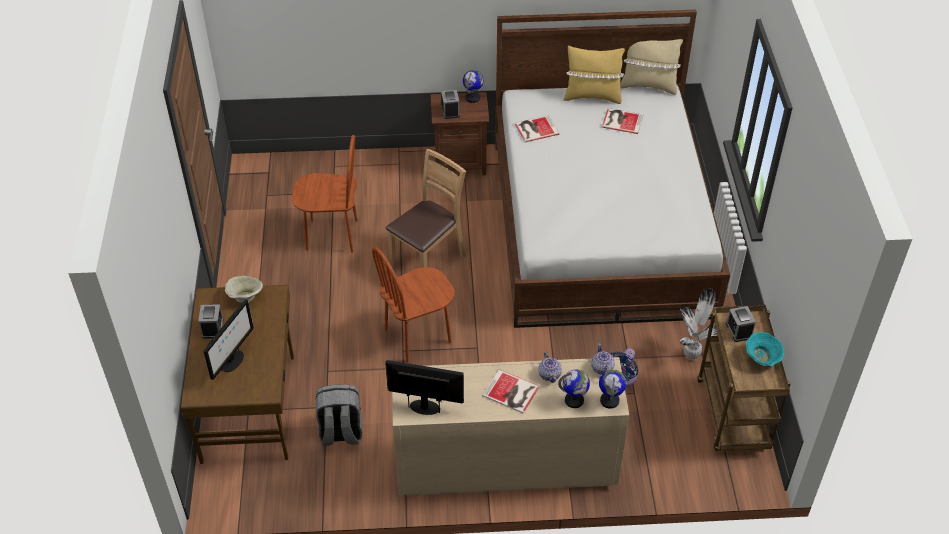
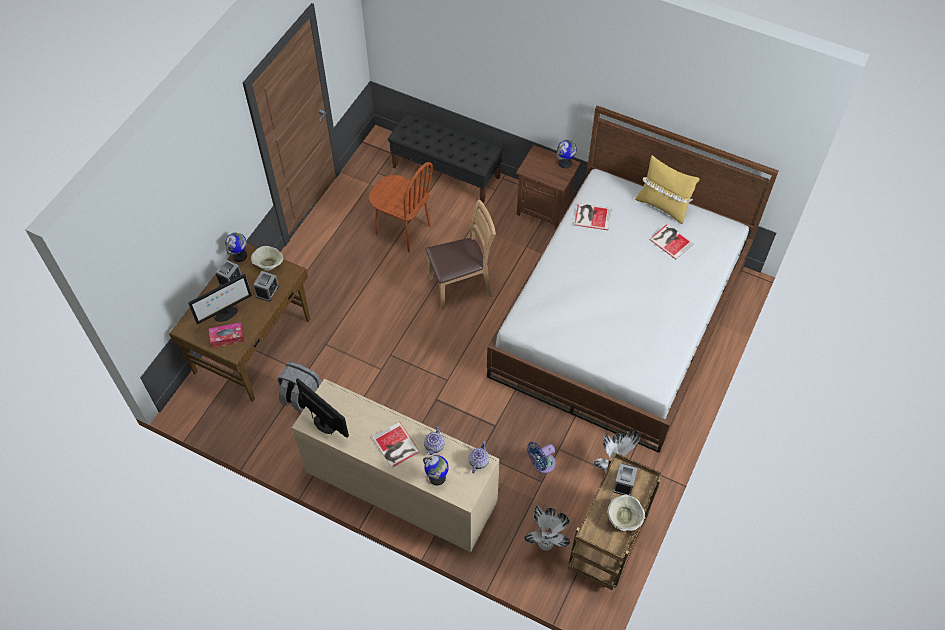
camera: 30 degrees right, 10 degrees up
(251, 382) = (227, 338): none -> tissue box
(338, 168) = (446, 172): none -> black bench
(418, 336) = (409, 348): brown chair -> none
(450, 111) = (538, 168): alarm clock -> alarm clock (267, 291)
(610, 400) = (464, 492): globe -> globe (240, 256)
(648, 85) = (720, 216): beige pillow -> none
(680, 446) = (545, 546): none -> potted plant
(762, 358) = (624, 518): turquoise bowl -> beige bowl

